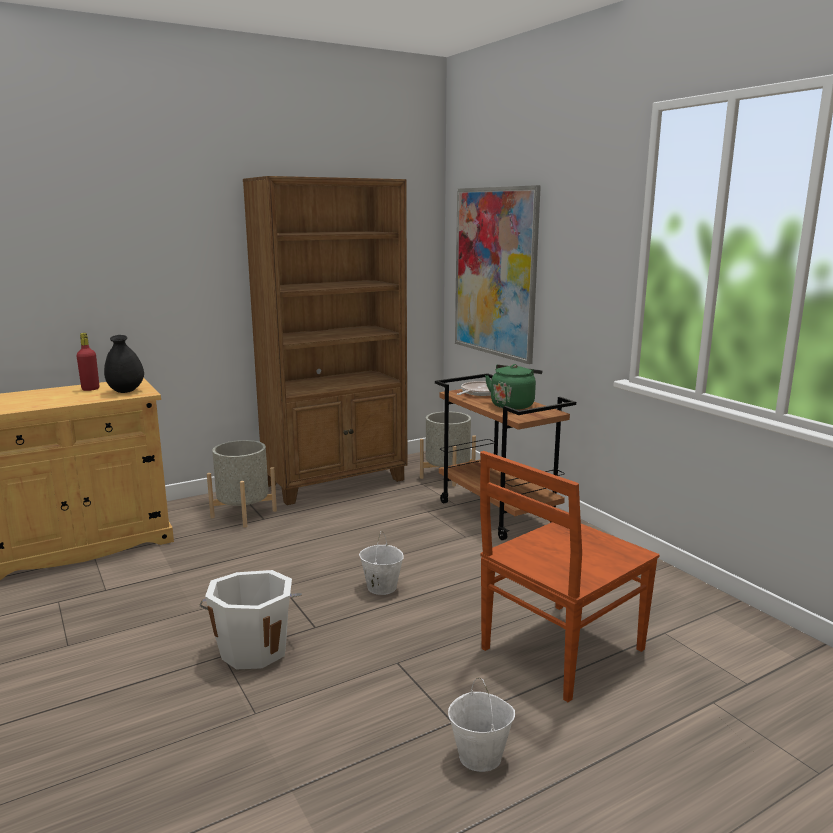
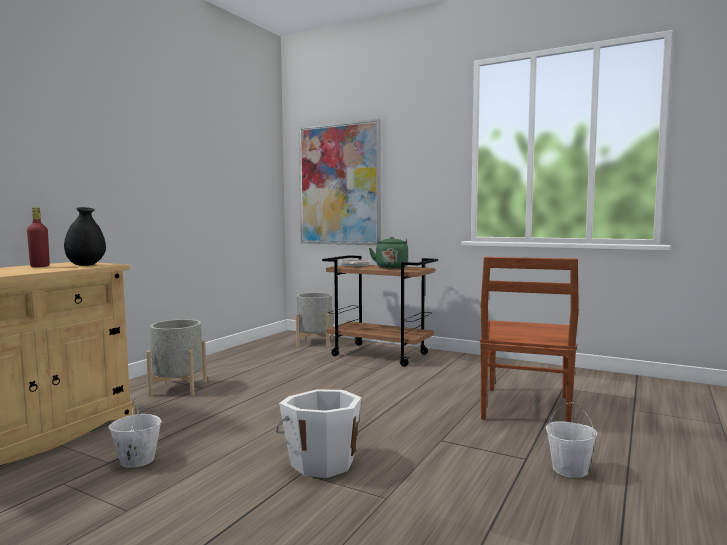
camera: 30 degrees left, 10 degrees down
(336, 482) = (233, 358): brown bookcase -> none
(381, 587) = (363, 405): white bucket -> white bucket (137, 460)

